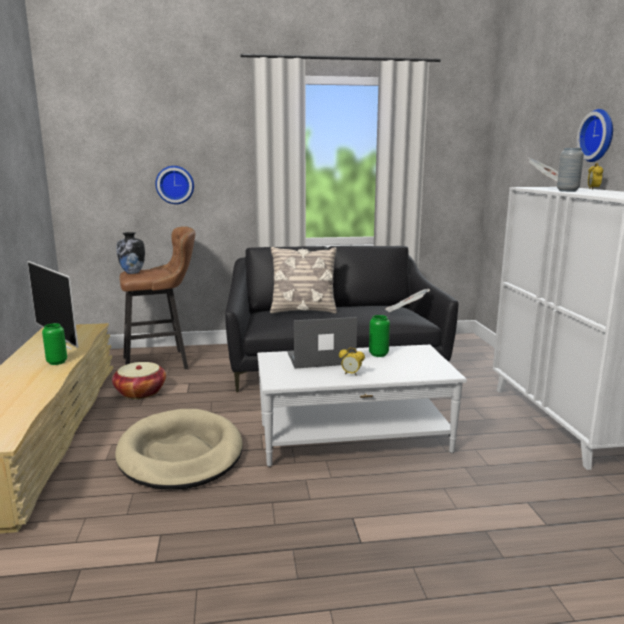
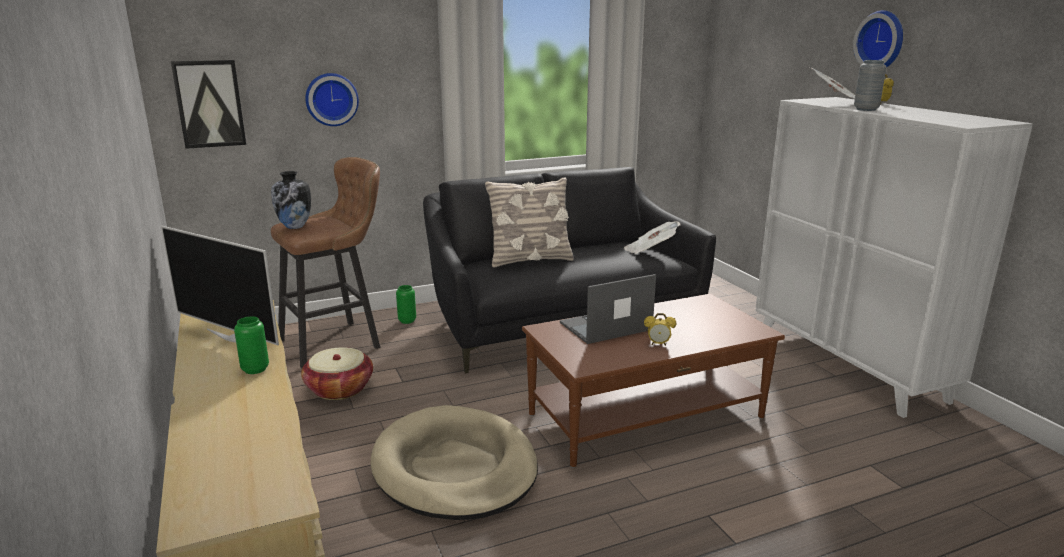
camera: 15 degrees left, 5 degrees up
(90, 185) = (209, 104): none -> picture
(354, 438) = (647, 416): white coffee table -> brown coffee table
(378, 354) = (666, 313): green vase -> green vase (407, 321)

